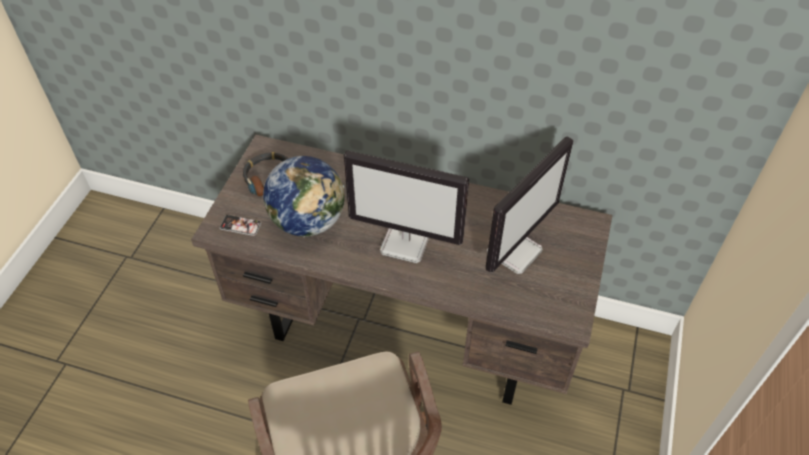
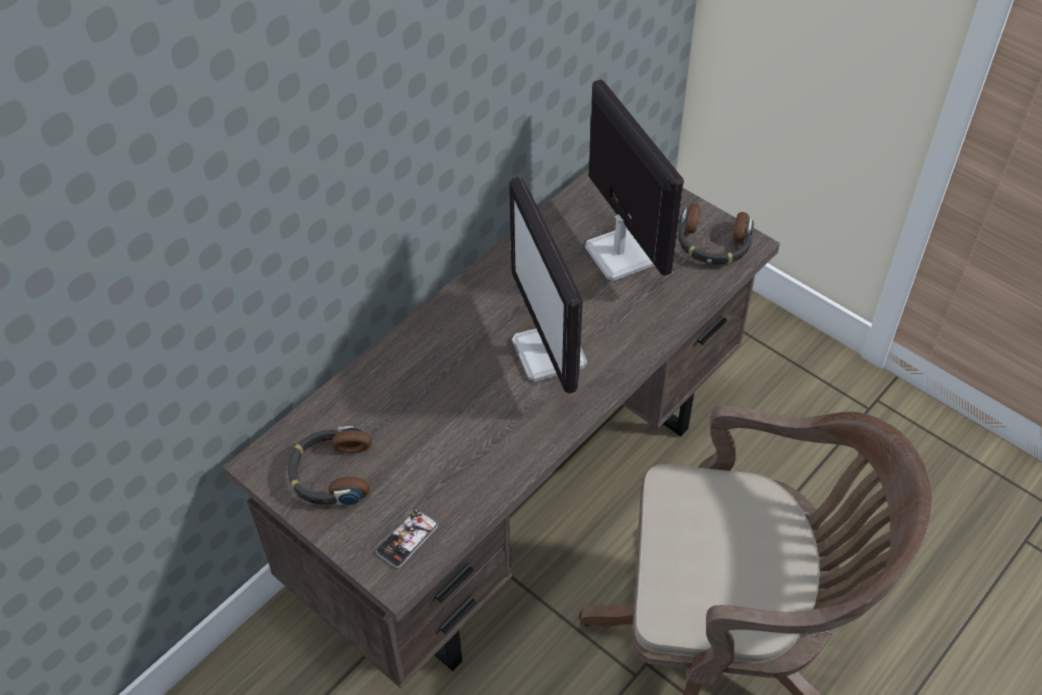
camera: 65 degrees left, 0 degrees up
(308, 221) = (448, 450): globe -> none
(406, 243) = (550, 353): monitor -> monitor turned 120 degrees clockwise
(559, 300) = (713, 243): none -> headphones

